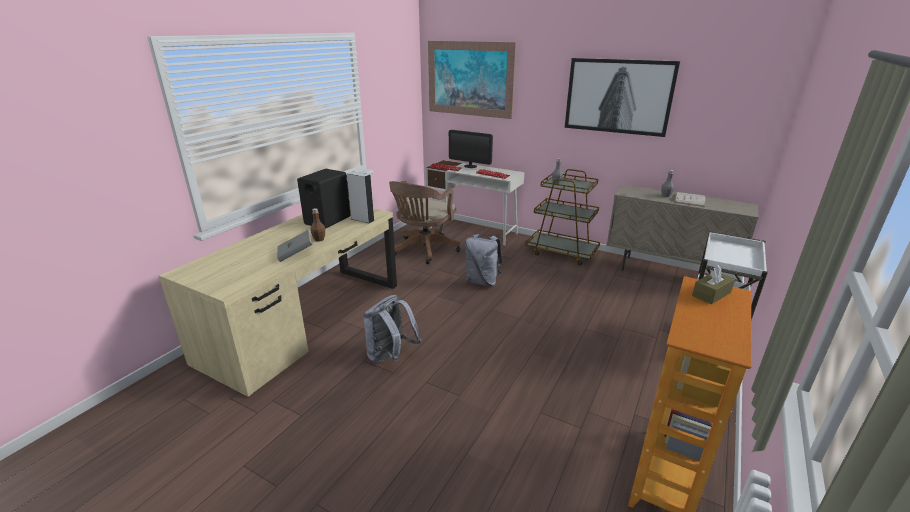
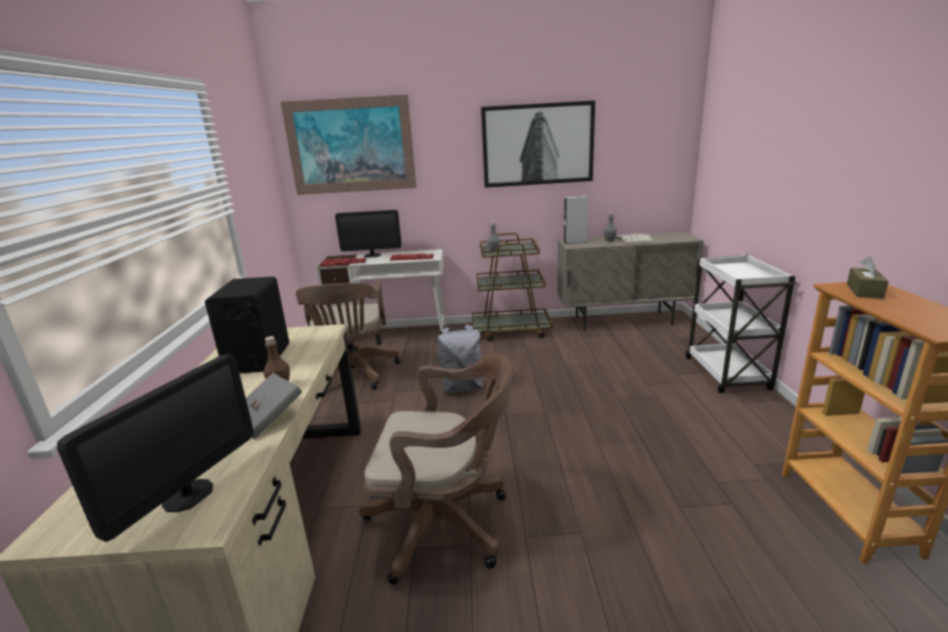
camera: 30 degrees left, 5 degrees down
(233, 276) = (188, 495): none -> monitor
(362, 219) = (313, 343): grey speaker -> grey speaker (575, 242)
(390, 357) = (446, 525): grey backpack -> brown office chair

